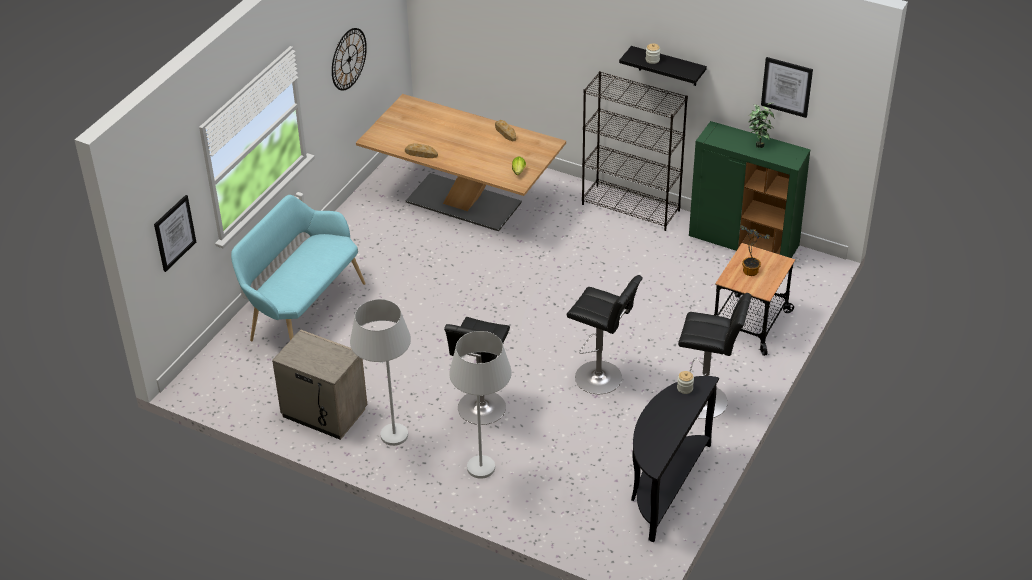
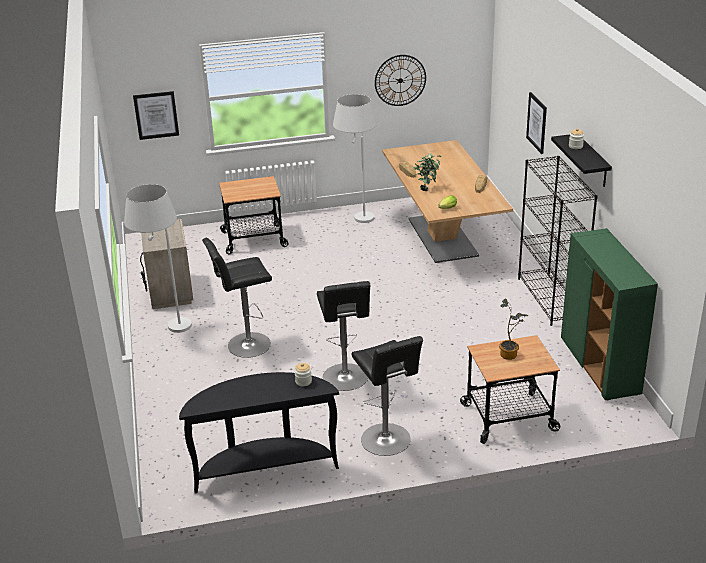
camera: 50 degrees right, 10 degrees down
(302, 311) = (254, 239): turquoise bench -> cart
(484, 479) = (178, 382): white floor lamp -> white floor lamp (357, 222)
(758, 143) = (618, 258): potted plant -> potted plant (427, 189)
(786, 87) = (652, 204): picture -> picture (537, 122)

